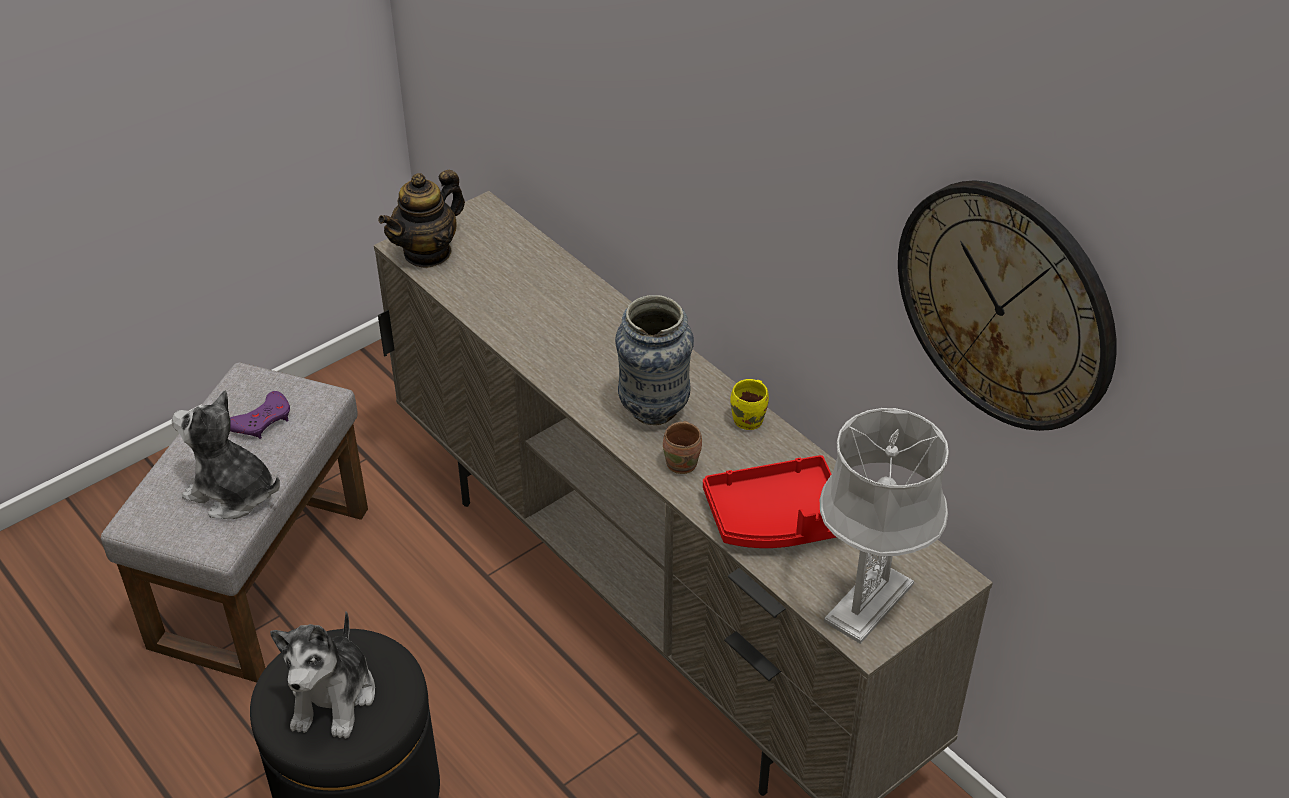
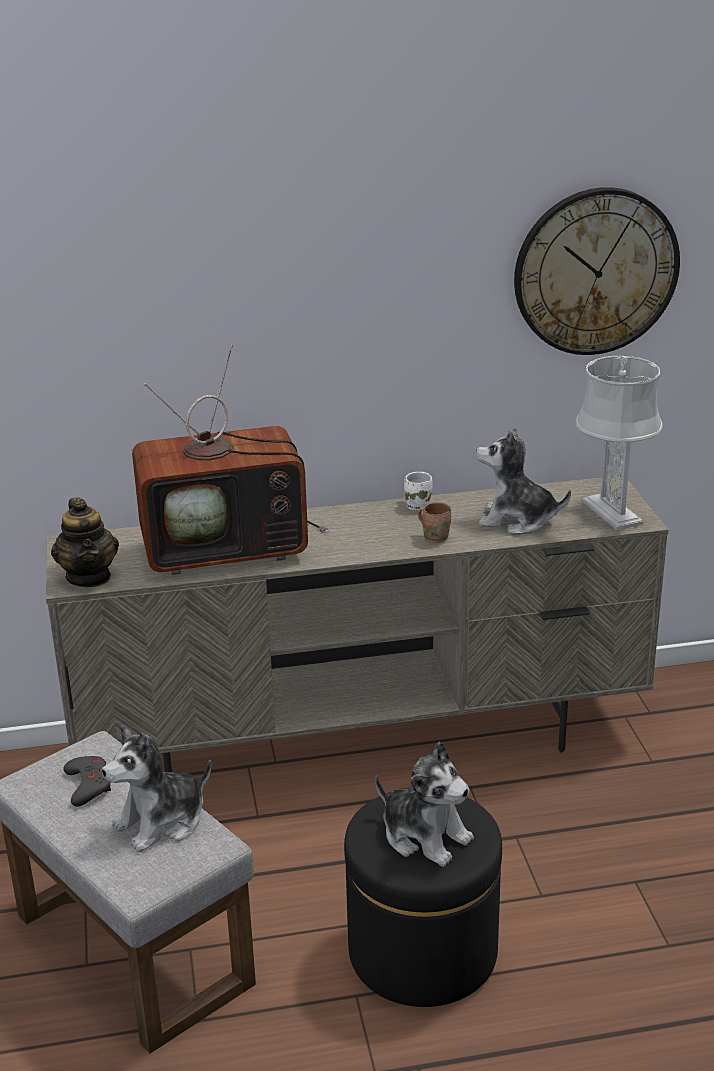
camera: 60 degrees left, 15 degrees down
(262, 420) = (88, 784): purple game controller -> grey game controller
(547, 316) = (228, 547): none -> television
(654, 409) = (372, 534): vase -> none
(750, 420) = (417, 505): yellow mug -> white mug
(777, 519) = (517, 520): red tray -> plush toy

